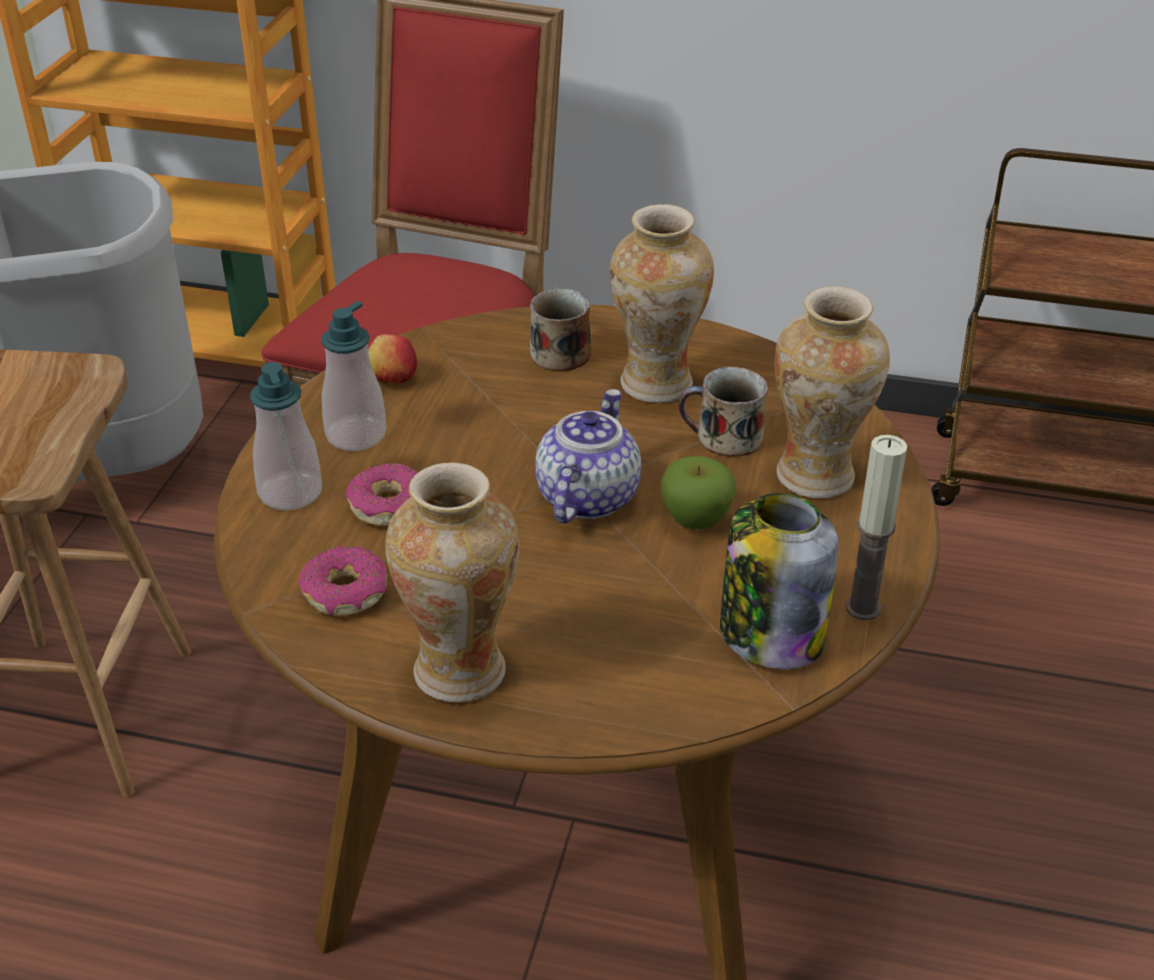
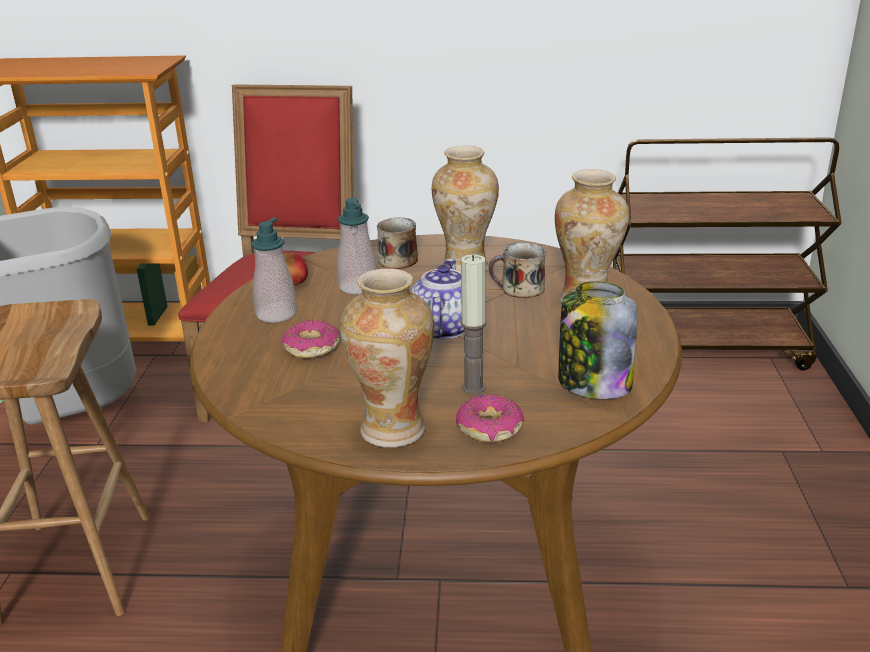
camera: 10 degrees left, 10 degrees down
(290, 493) = (240, 349): soap dispenser -> soap dispenser (358, 287)
(345, 593) = (297, 398): donut -> donut (490, 428)
(696, 520) = (519, 331): apple -> none
(863, 608) = (646, 362): candle -> candle (474, 387)

